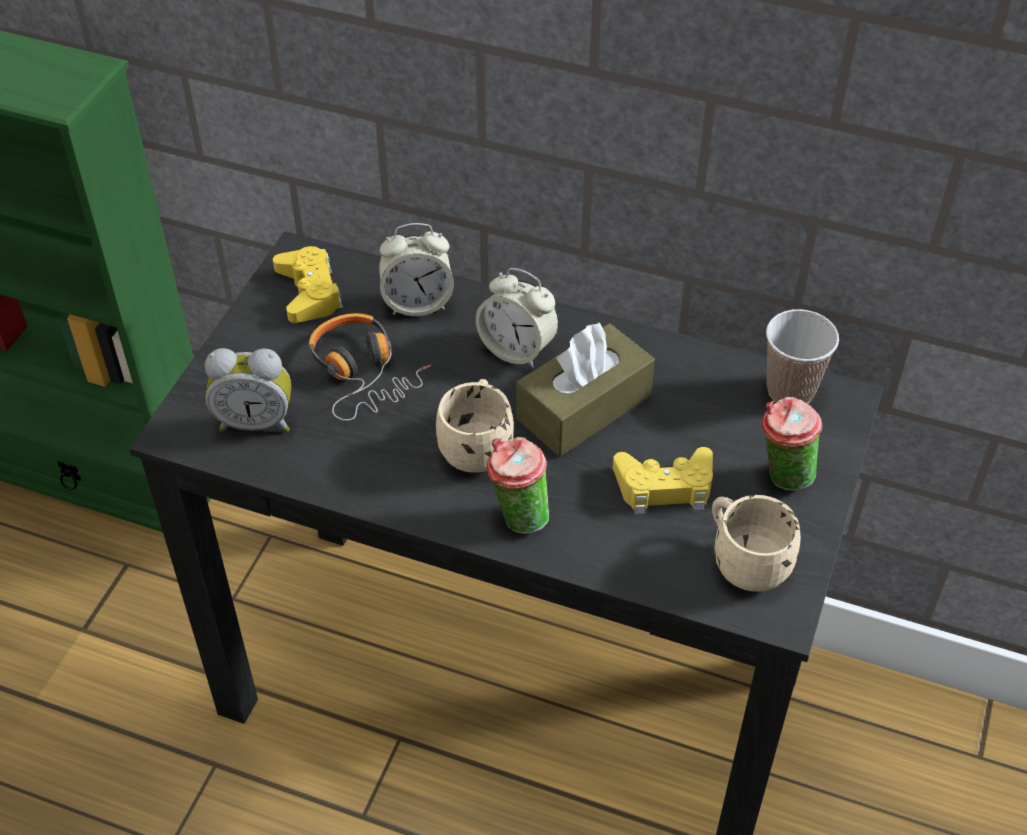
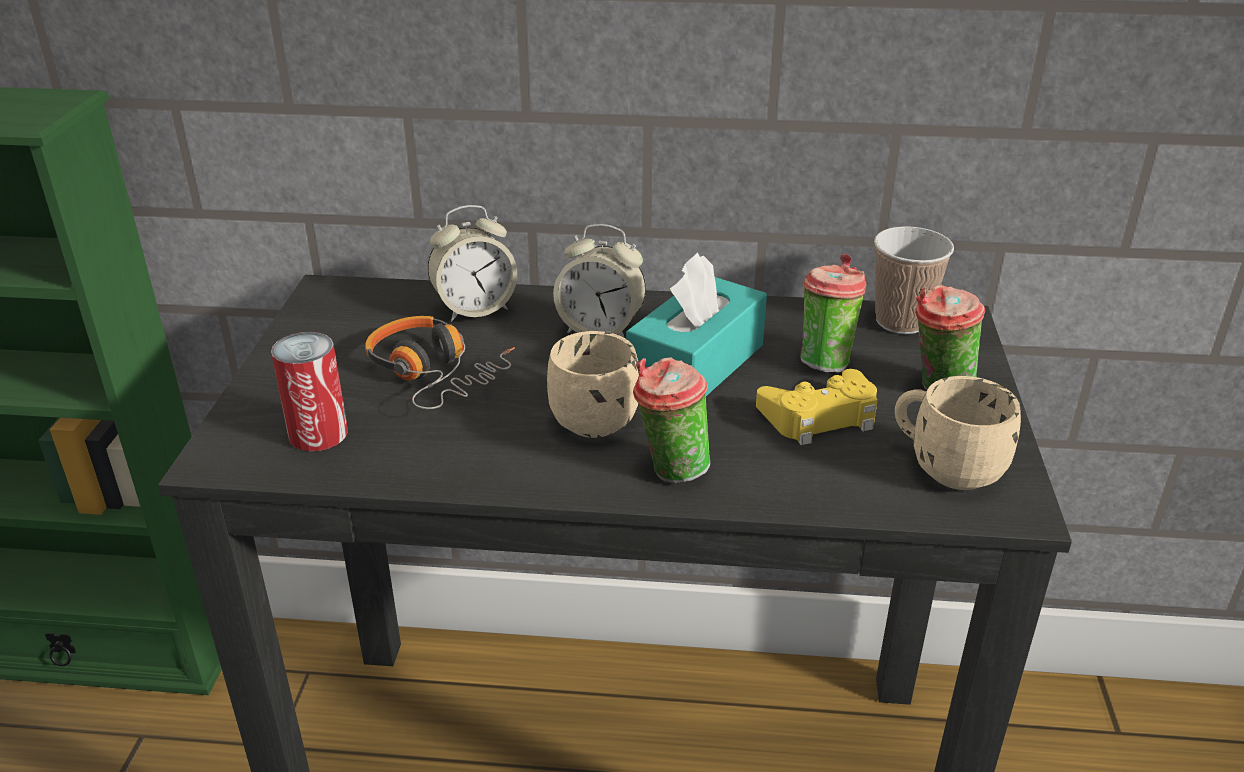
camera: 15 degrees left, 15 degrees down
(256, 421) = (318, 433): alarm clock -> can
(309, 292) = (349, 316): yellow game controller -> none
(584, 407) = (696, 365): brown tissue box -> turquoise tissue box
(698, 424) = (825, 360): none -> cup

